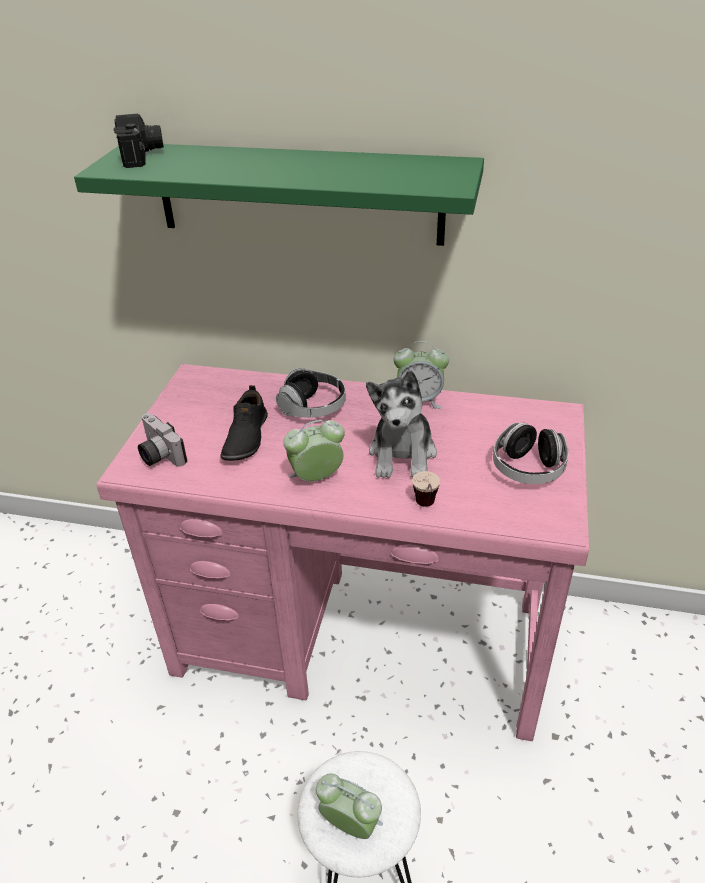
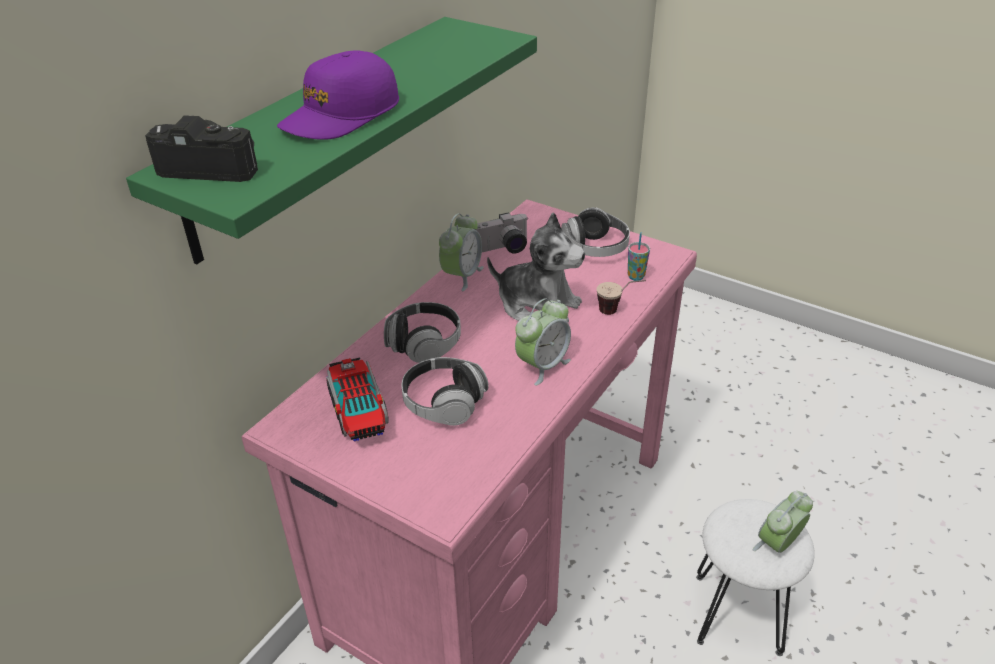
camera: 70 degrees left, 0 degrees up
(158, 455) = (431, 481): camera -> camera (503, 249)
(222, 400) = (358, 410): none -> toy truck
(240, 168) = (341, 115): none -> purple cap
(245, 437) = (444, 403): black shoe -> headphones
(316, 478) = (542, 366): alarm clock -> alarm clock turned 135 degrees counterclockwise
(497, 509) = (636, 277): none -> cup

